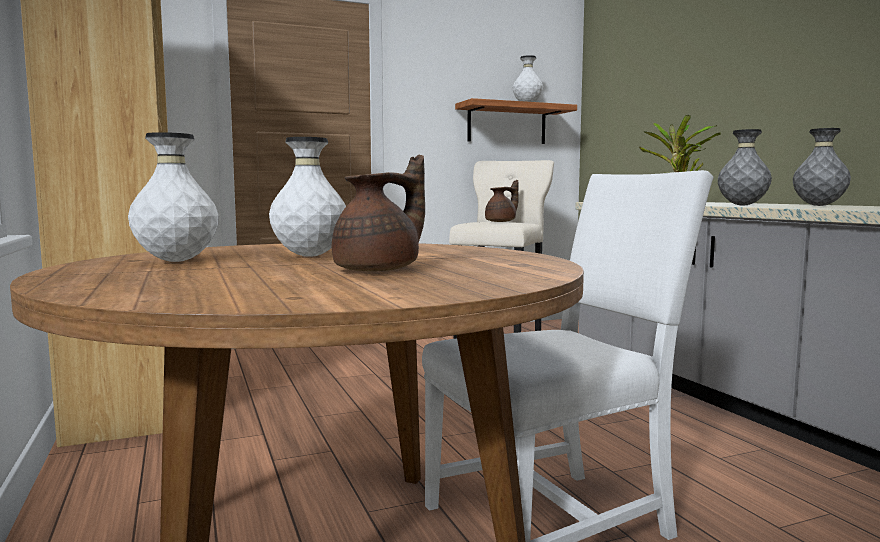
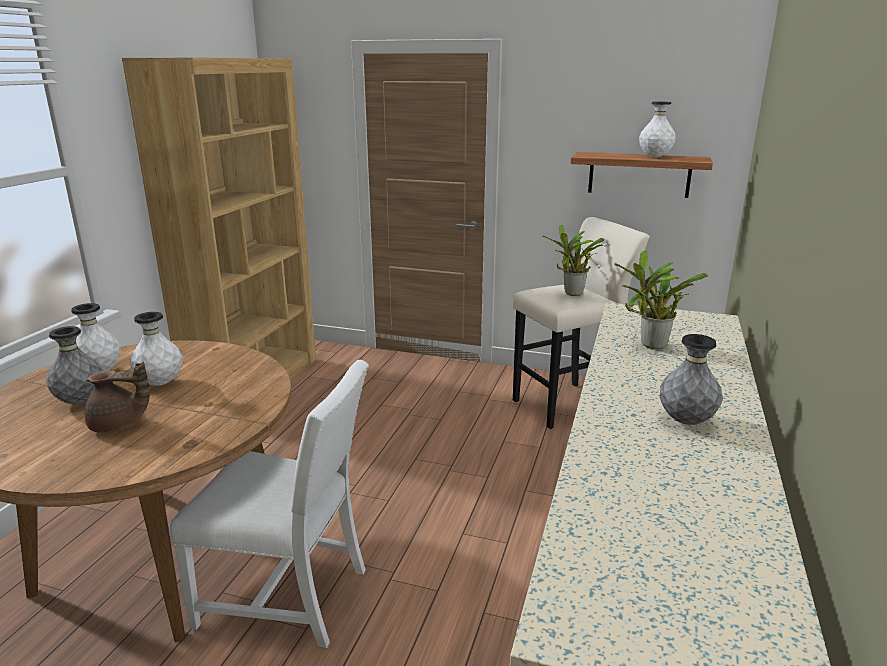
camera: 40 degrees right, 15 degrees up
(502, 221) = (571, 294): brown teapot -> potted plant
(742, 205) = (617, 391): grey vase -> grey vase (81, 402)

